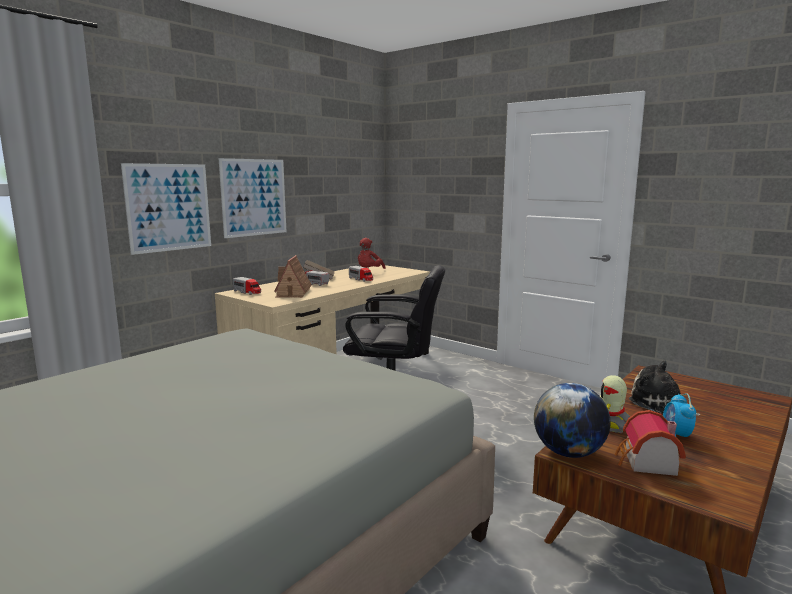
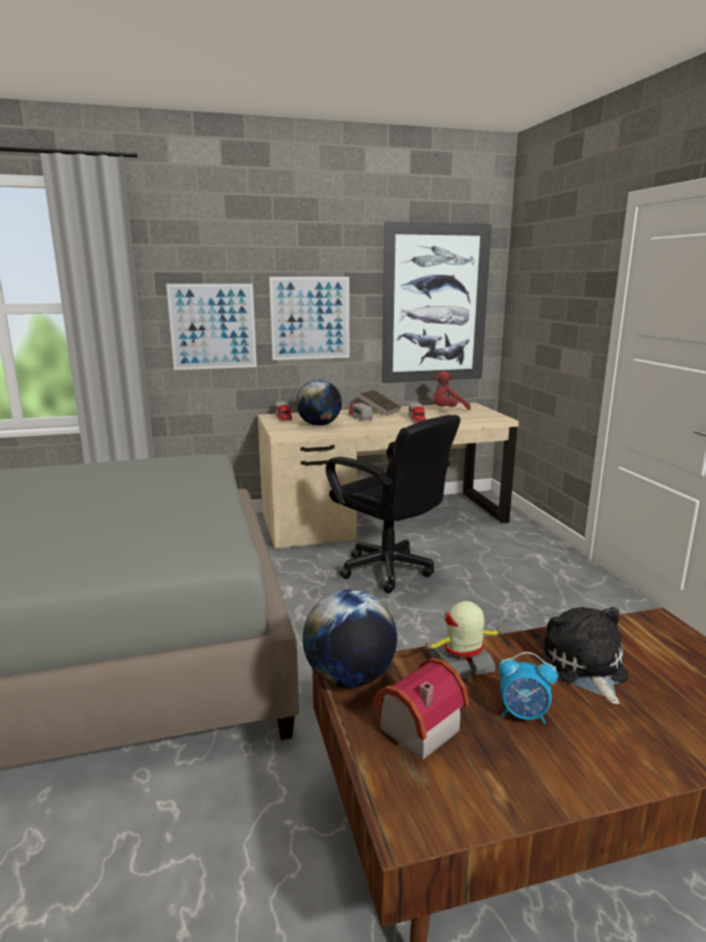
camera: 35 degrees right, 5 degrees up
(293, 293) = (319, 425): toy house -> globe
(343, 184) = (435, 304): none -> picture
(676, 435) = (523, 715): alarm clock -> alarm clock turned 120 degrees counterclockwise

